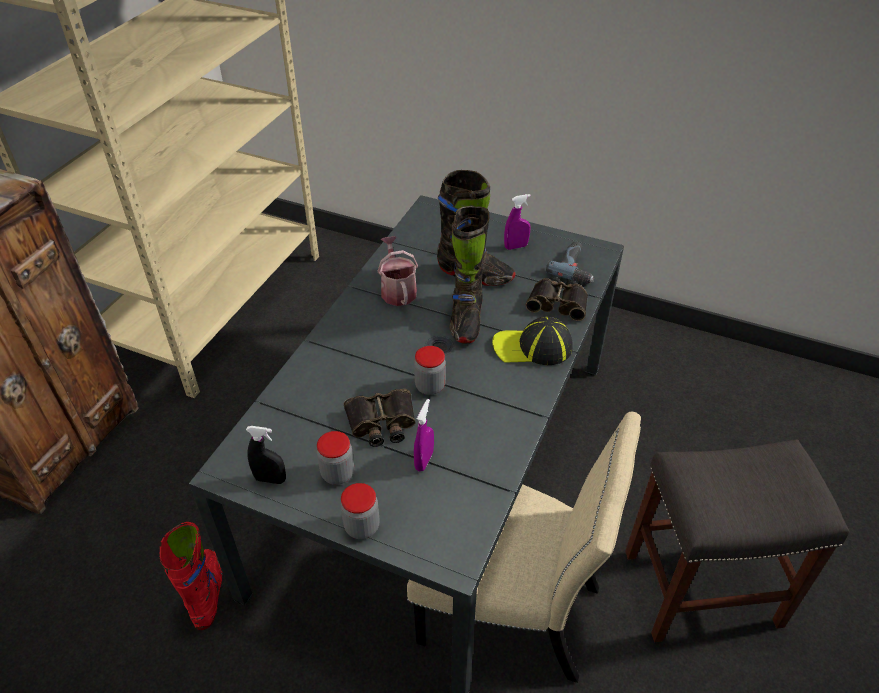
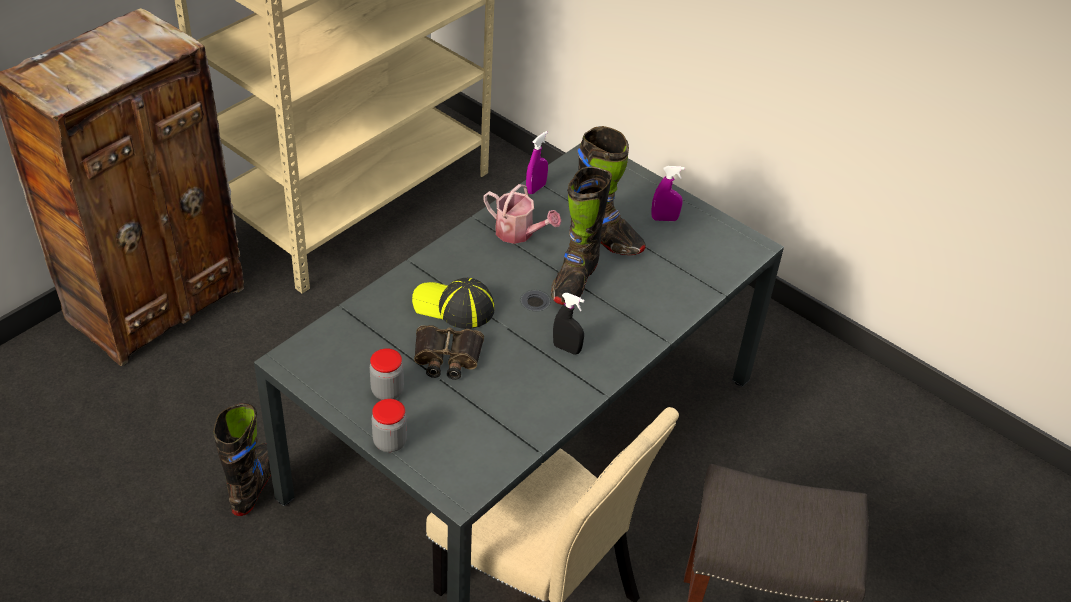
camera: 15 degrees right, 0 degrees up
(207, 593) = (253, 485): red boot -> black boot
(270, 479) = (325, 378): black spray bottle -> black spray bottle (566, 348)
(397, 290) = (519, 233): watering can -> watering can turned 120 degrees clockwise
(424, 460) = (471, 402): purple spray bottle -> purple spray bottle (536, 188)
(430, 386) = (508, 336): jar -> none
(532, 347) = (628, 326): cap -> cap (454, 306)
(558, 302) = (678, 289): binoculars -> none
(575, 268) = (717, 257): power drill -> none

